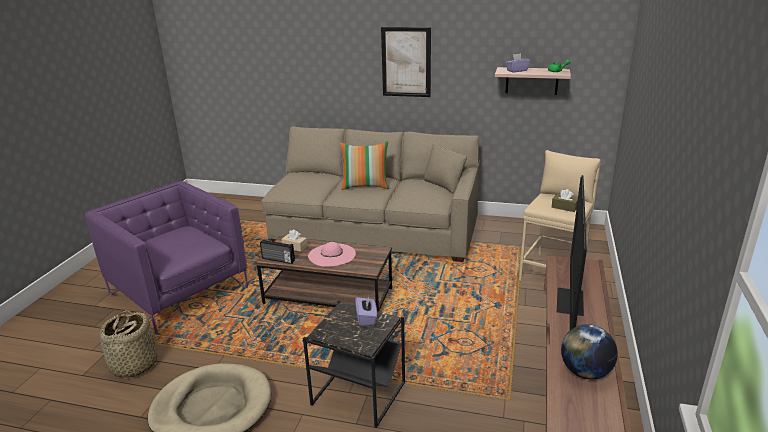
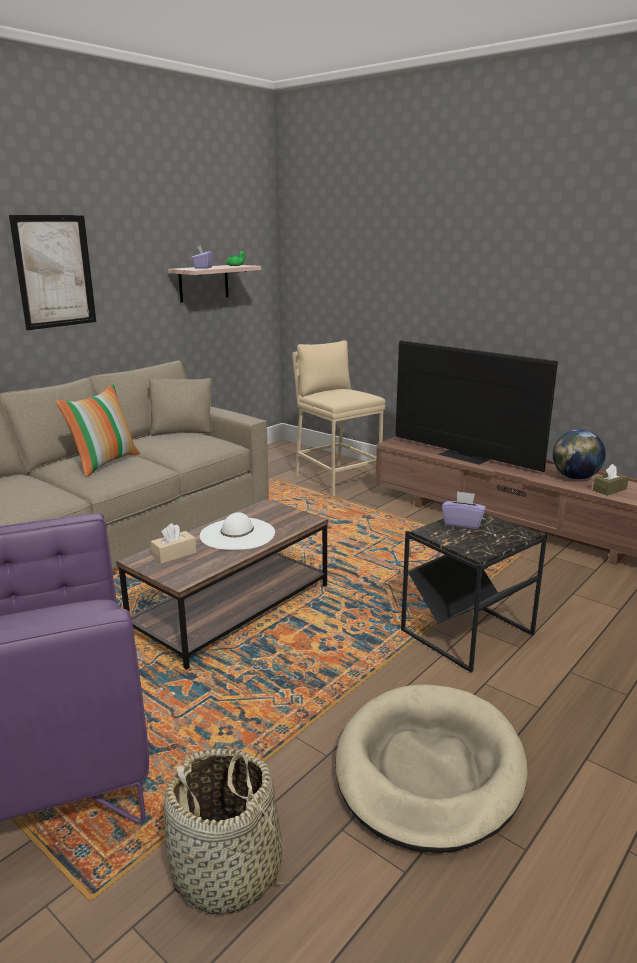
camera: 65 degrees left, 5 degrees down
(278, 260) = (198, 573): radio -> none
(332, 255) = (237, 534): pink hat -> white hat
(564, 207) = (354, 394): brown tissue box -> brown tissue box (609, 489)

